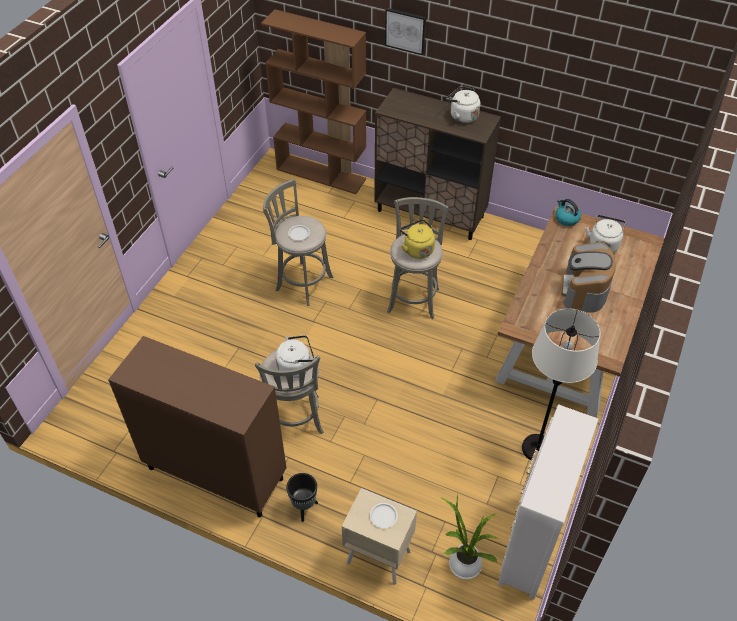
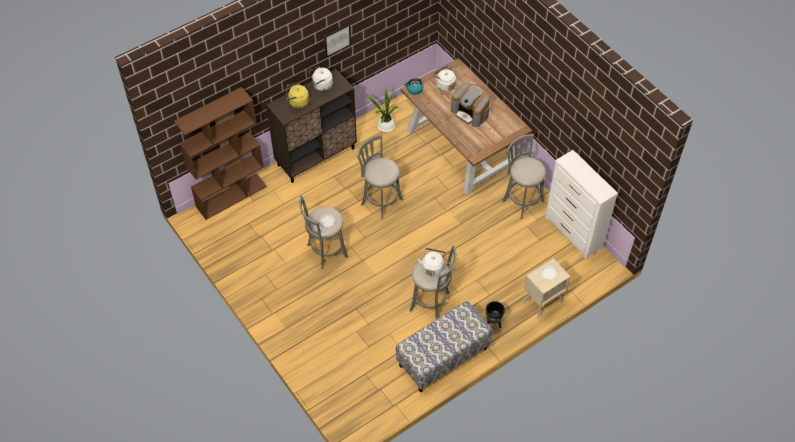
camera: 60 degrees left, 5 degrees up
(215, 473) = (443, 357): brown cabinet -> bench
(405, 30) = (265, 67): picture -> picture (336, 39)
(417, 249) = (383, 170): yellow kettle -> yellow kettle (297, 102)
(463, 562) = (566, 268): potted plant -> potted plant (384, 126)
(537, 448) = (521, 200): white floor lamp -> grey stool

